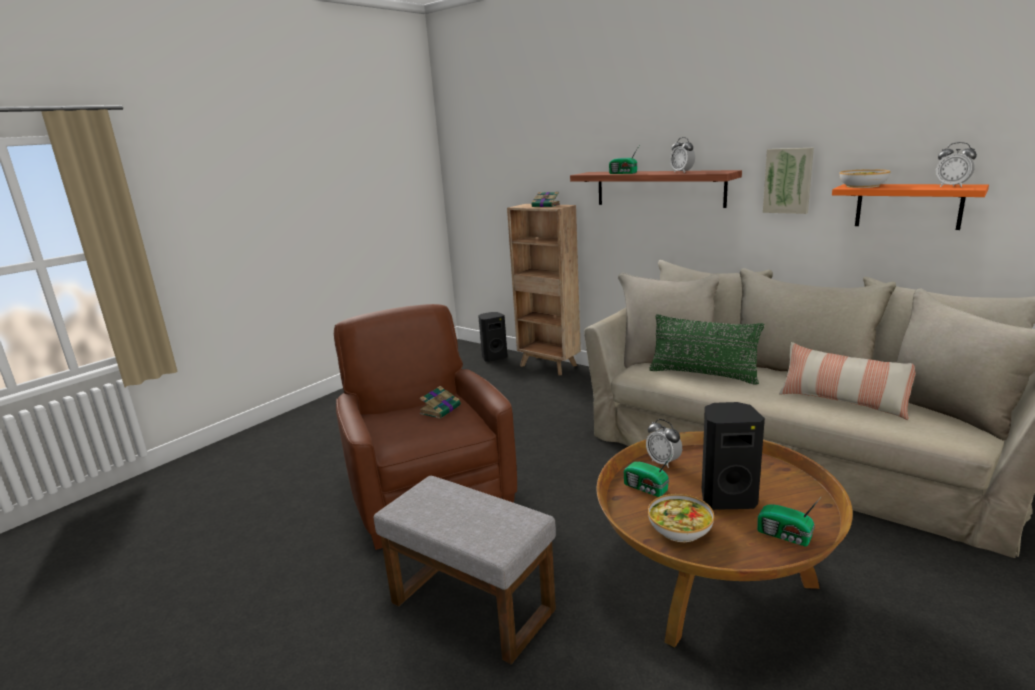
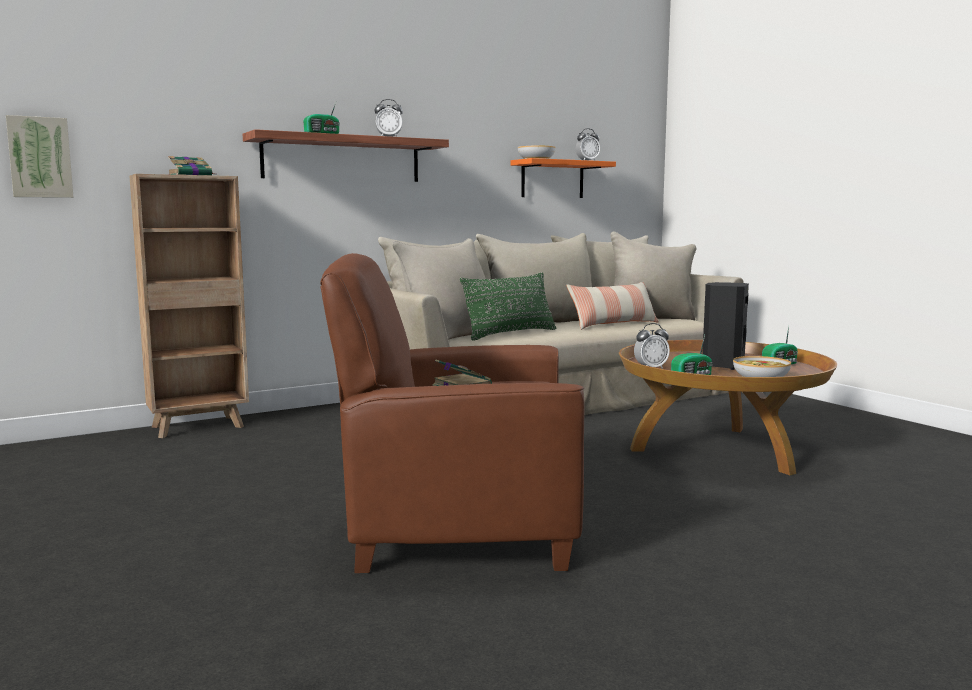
camera: 70 degrees left, 10 degrees down
(474, 605) = (715, 530): grey ottoman -> none
(493, 357) = (87, 445): black speaker -> none
(788, 180) = (469, 155): picture -> picture (40, 157)

